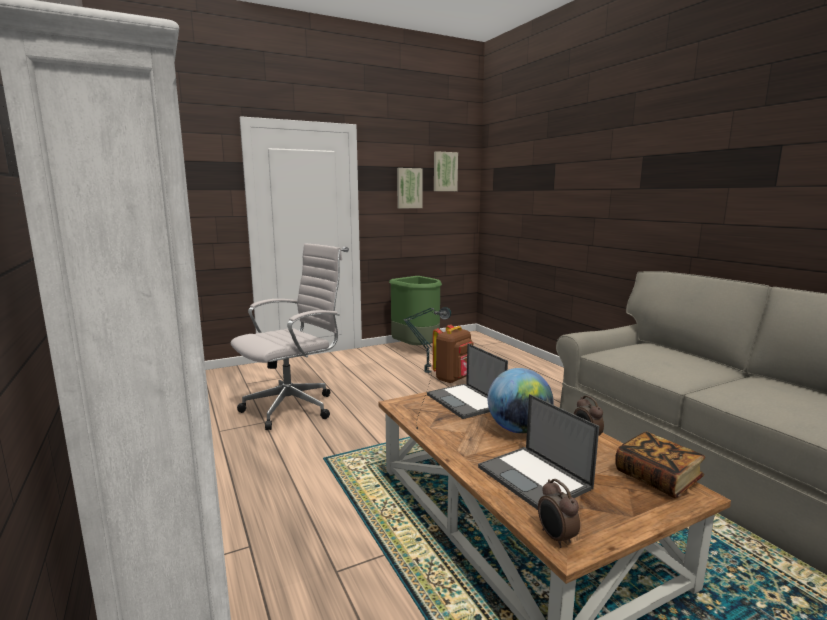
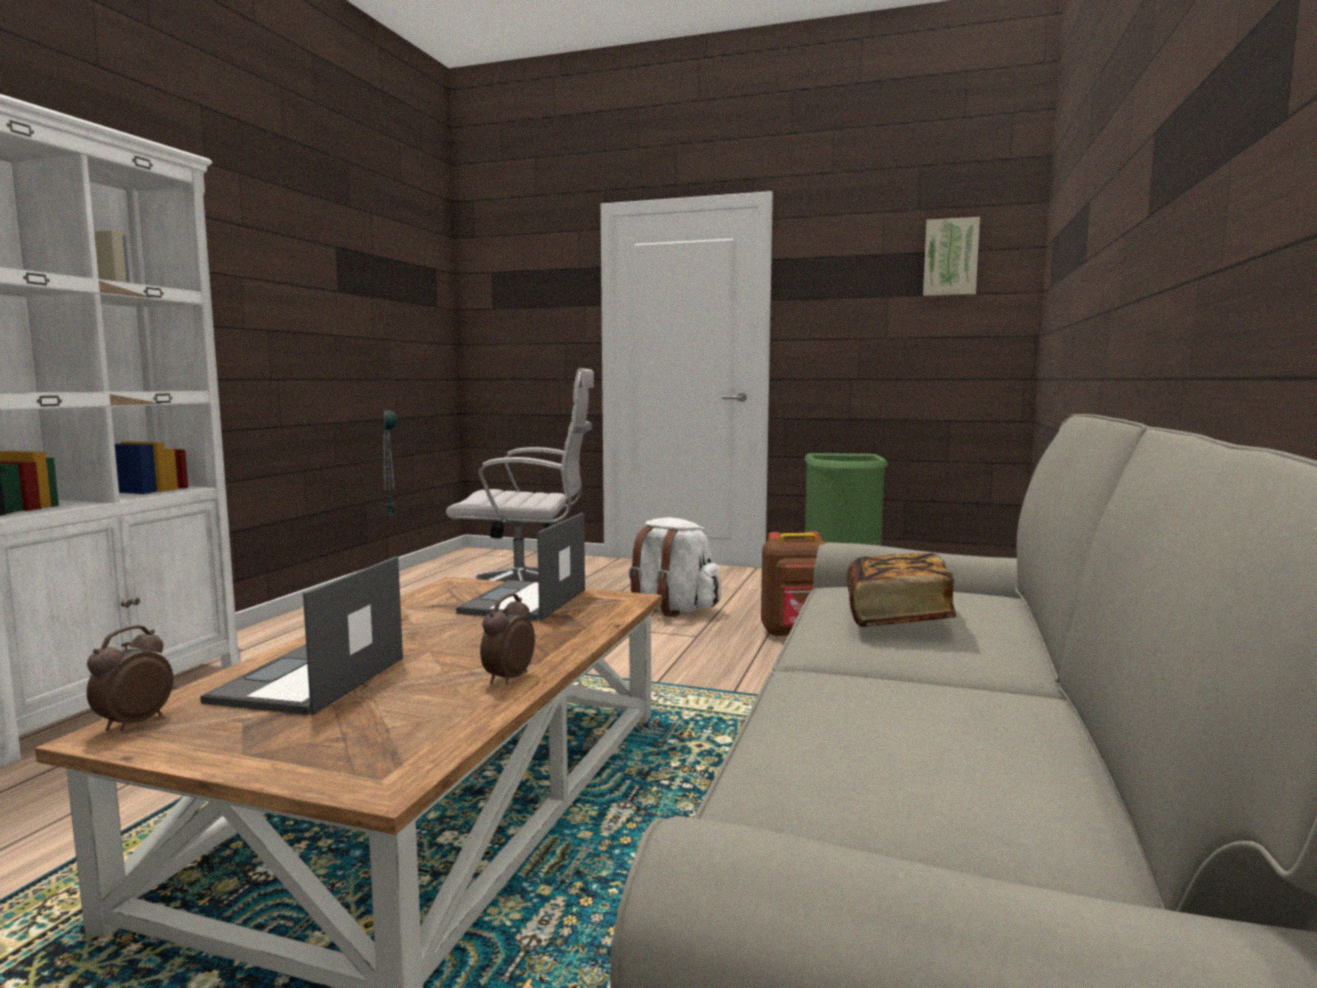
camera: 45 degrees right, 5 degrees down
(375, 384) = (672, 610): none -> white backpack
(409, 188) = (869, 292): picture -> none
(518, 429) = (470, 641): globe -> none
(657, 478) = (412, 747): book -> book (897, 617)

